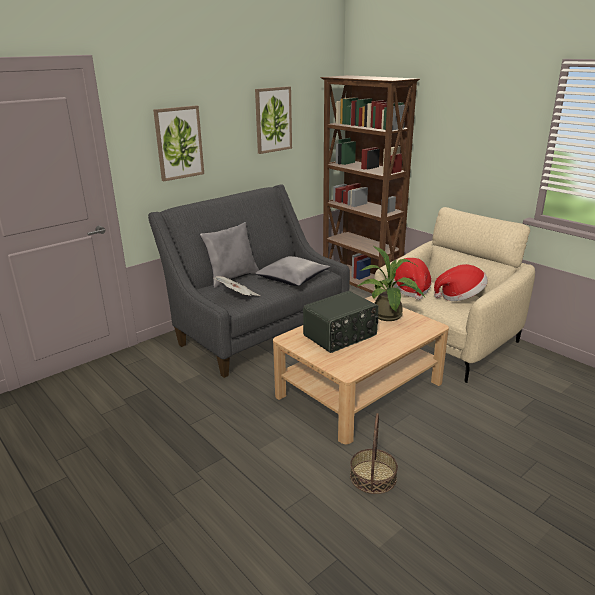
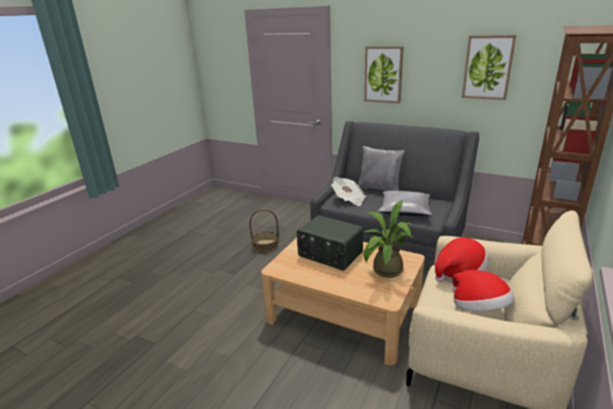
camera: 70 degrees right, 0 degrees up
(373, 476) = (235, 343): basket -> basket (265, 245)

